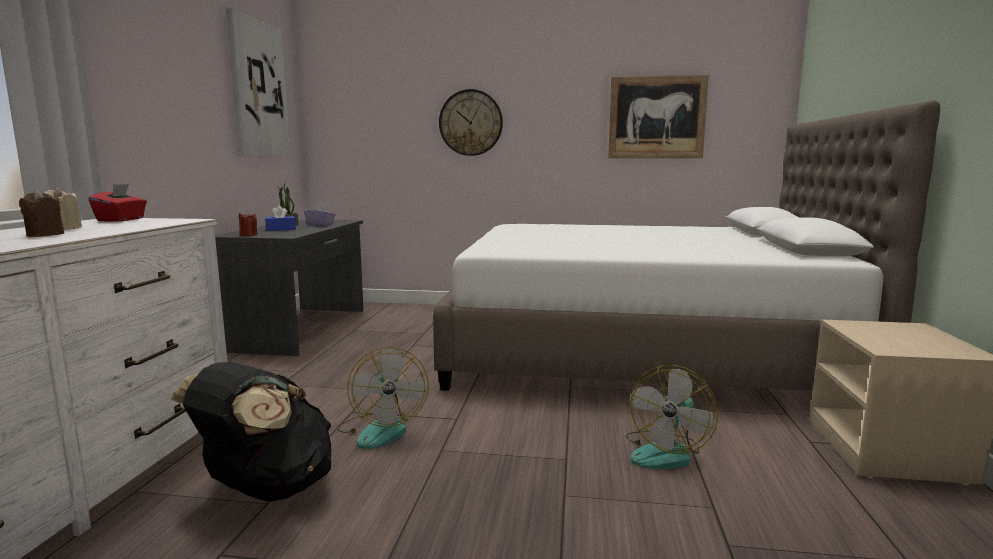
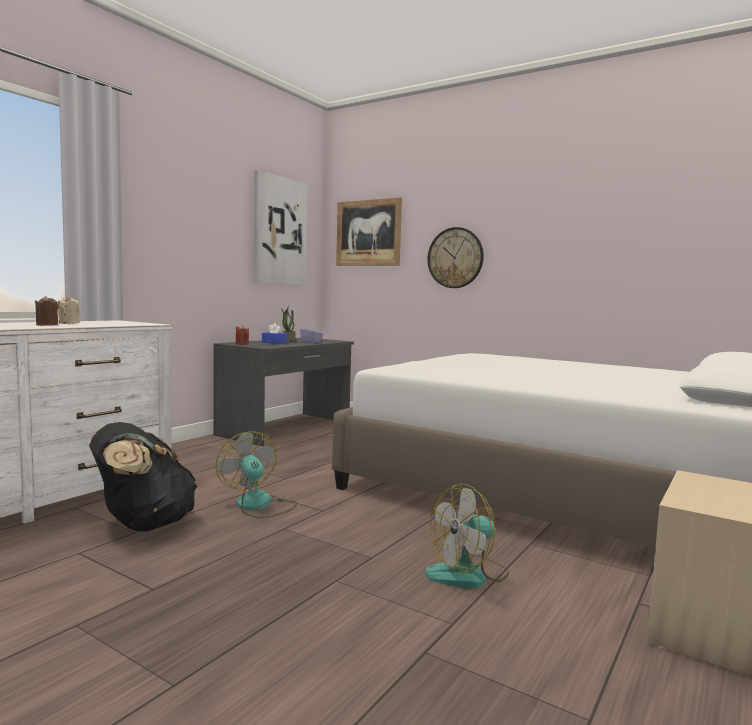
camera: 25 degrees right, 5 degrees down
(121, 220) = (118, 321): red tissue box -> none
(381, 429) = (258, 505): fan -> fan turned 135 degrees clockwise
(656, 117) = (638, 252): picture -> picture (368, 233)

